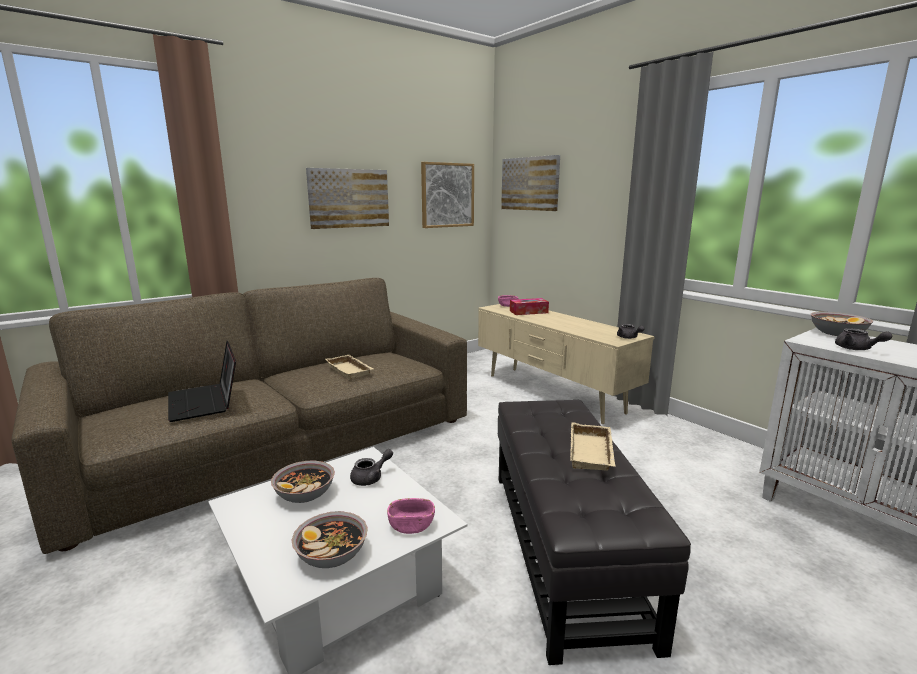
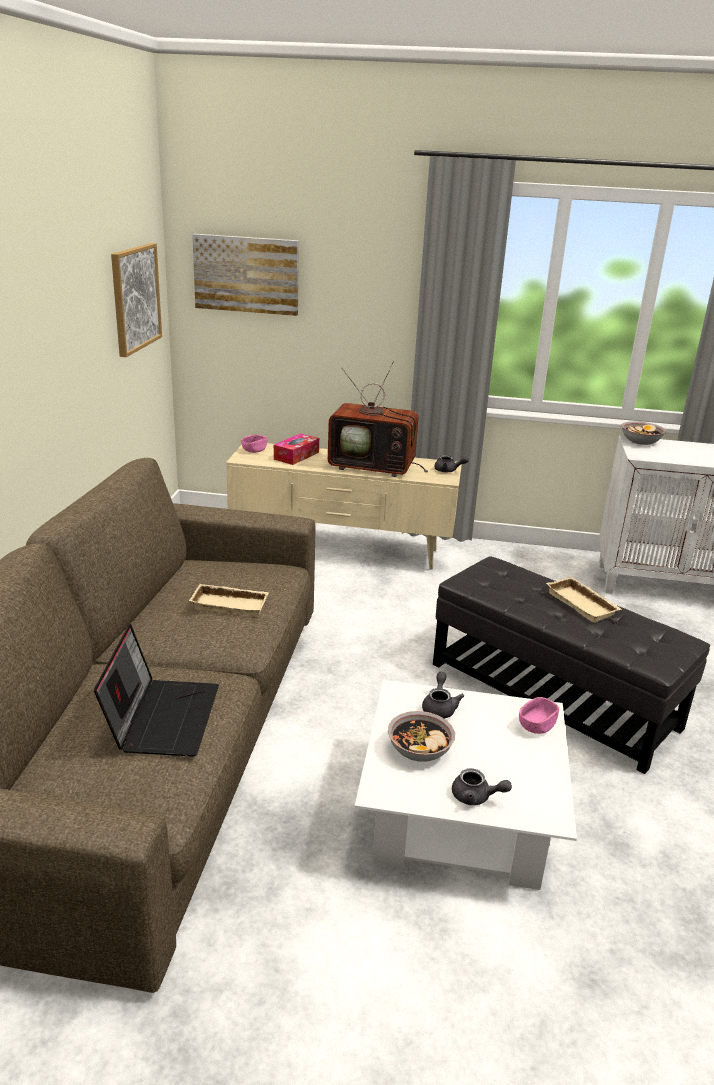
camera: 45 degrees left, 10 degrees up
(205, 402) = (162, 717): laptop -> laptop turned 105 degrees counterclockwise
(332, 554) = (529, 776): bowl -> none
(348, 198) = (55, 336): picture -> none
(572, 325) = (375, 466): none -> television
(857, 349) = (673, 457): grey teapot -> grey teapot (476, 797)

